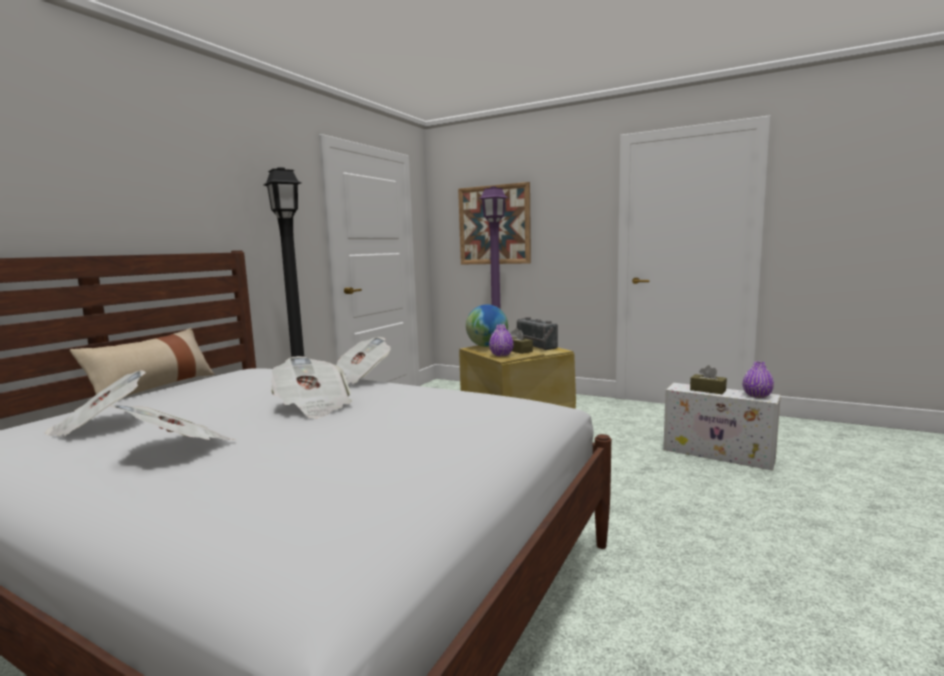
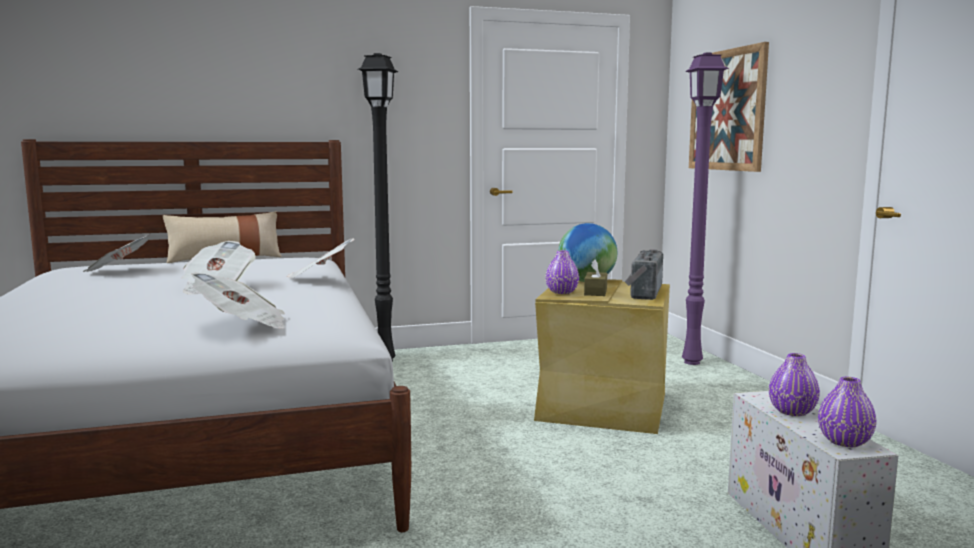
camera: 45 degrees right, 0 degrees up
(180, 449) = (88, 291): newspaper -> newspaper (243, 325)
(707, 390) = (792, 412): brown tissue box -> purple vase

